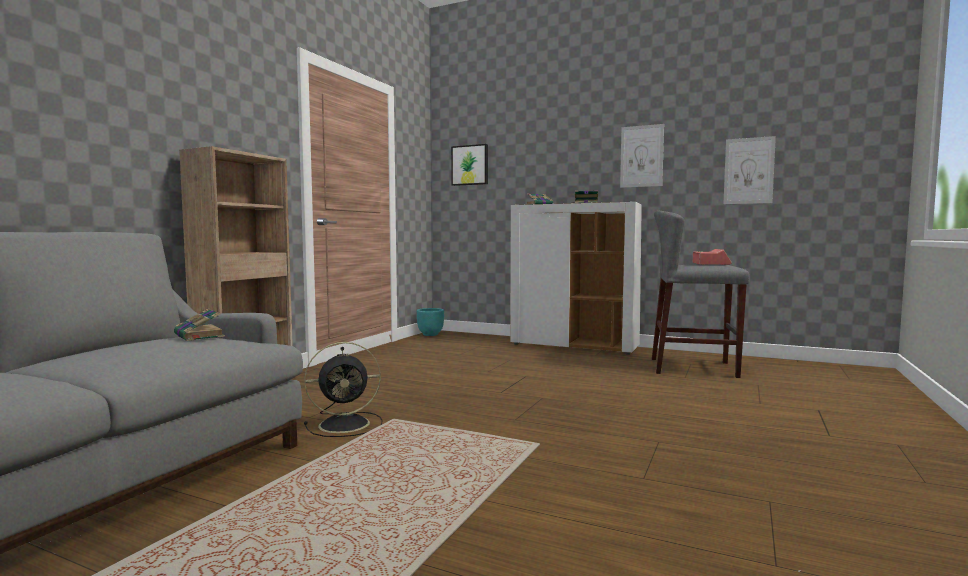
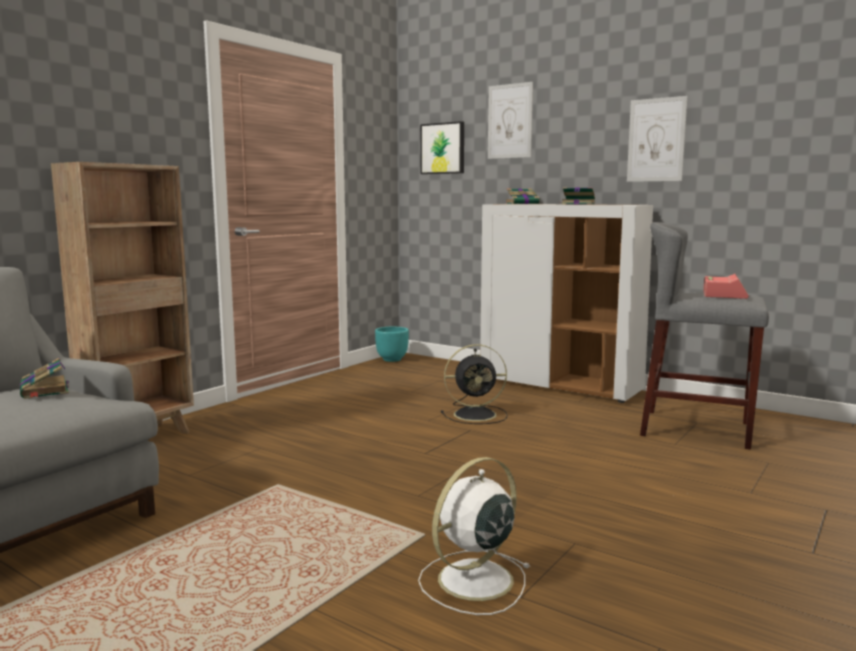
camera: 10 degrees right, 5 degrees up
(346, 424) = (223, 488): black fan -> black fan (477, 414)
(599, 471) = (473, 581): none -> white fan
(748, 171) = (800, 162): picture -> picture (510, 121)

